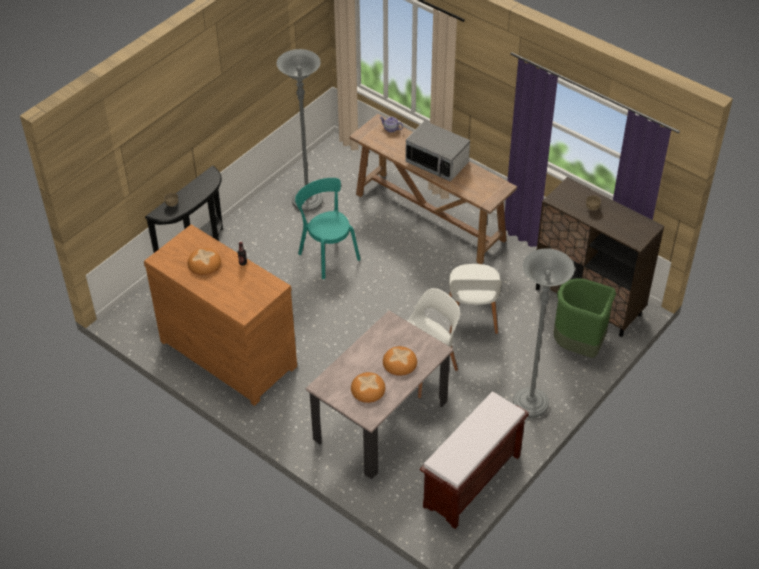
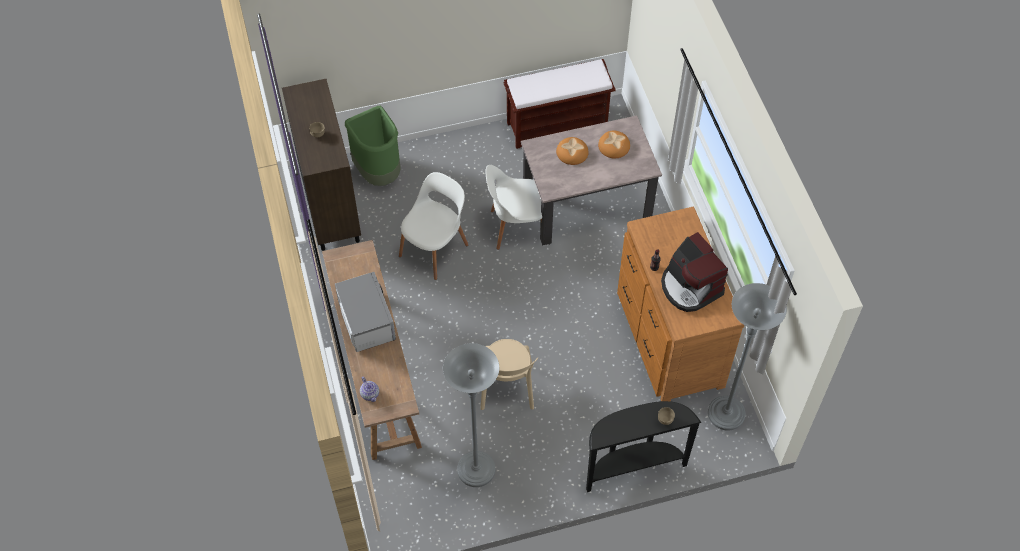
camera: 145 degrees left, 10 degrees up
(204, 263) = (690, 287): bread -> coffee machine
(327, 254) = (507, 390): turquoise chair -> beige chair
(530, 404) = (462, 152): grey floor lamp -> grey floor lamp (726, 414)

